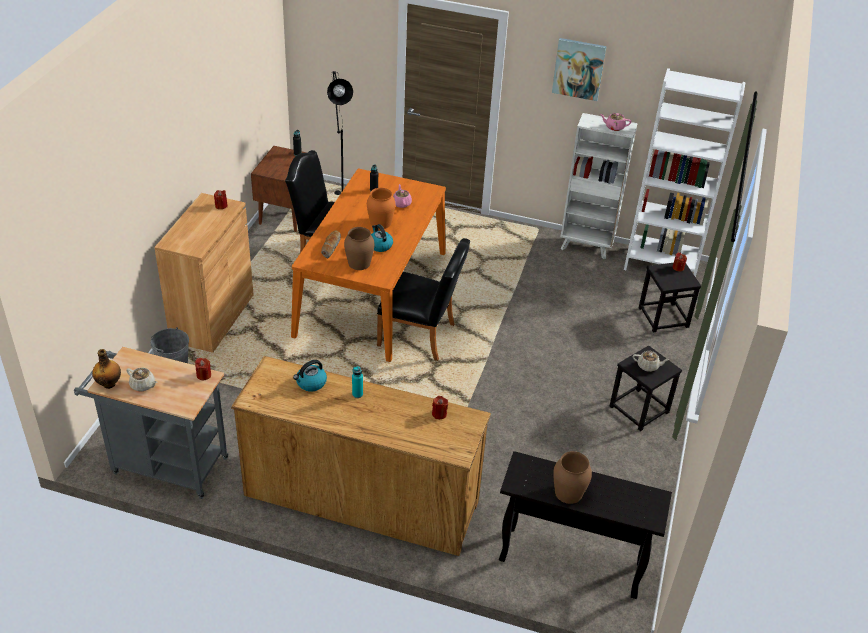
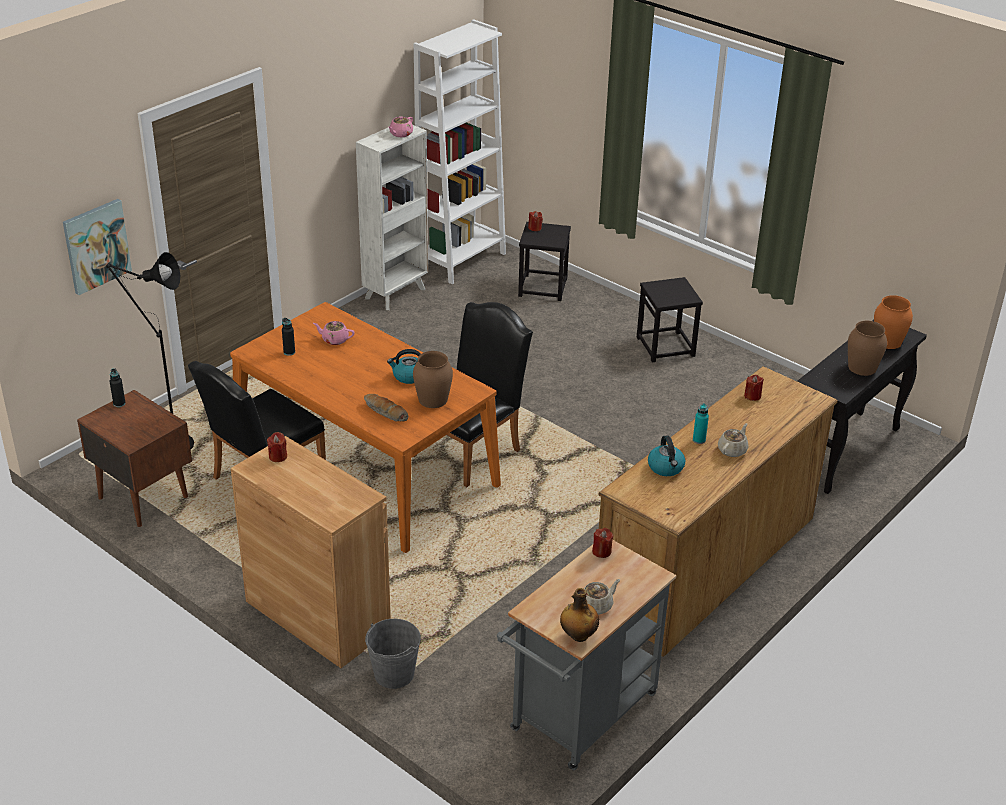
camera: 65 degrees left, 5 degrees down
(380, 223) = (363, 364): orange vase -> orange vase (888, 341)
(579, 69) = (338, 94): picture -> picture (96, 246)
(648, 366) = (671, 292): beige teapot -> beige teapot (732, 450)

